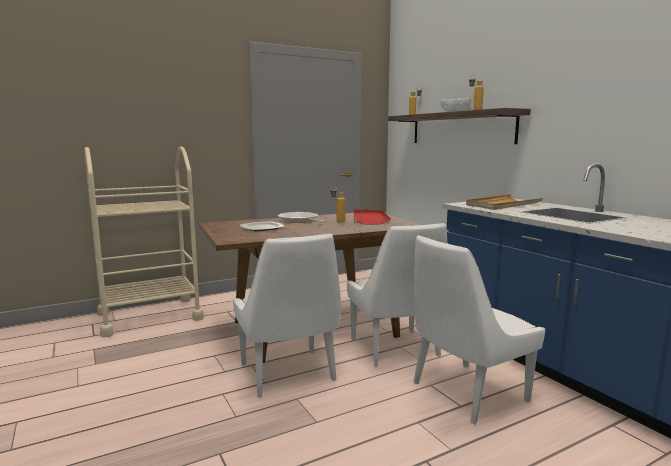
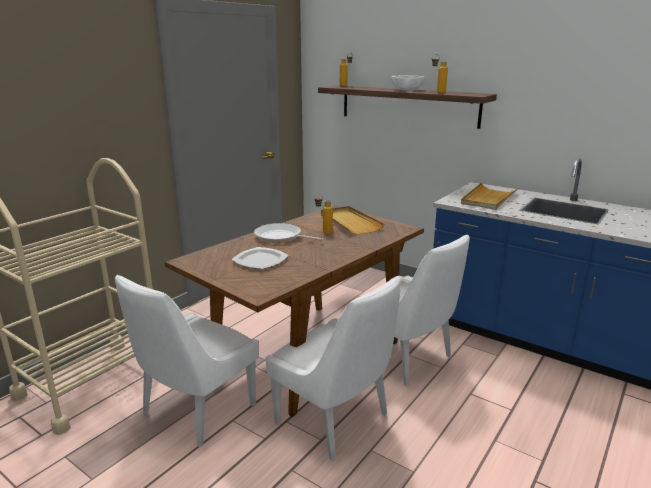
camera: 25 degrees left, 10 degrees up
(369, 219) = (349, 222): red tray -> beige tray
(465, 393) = (504, 394): white chair -> white chair (196, 411)

